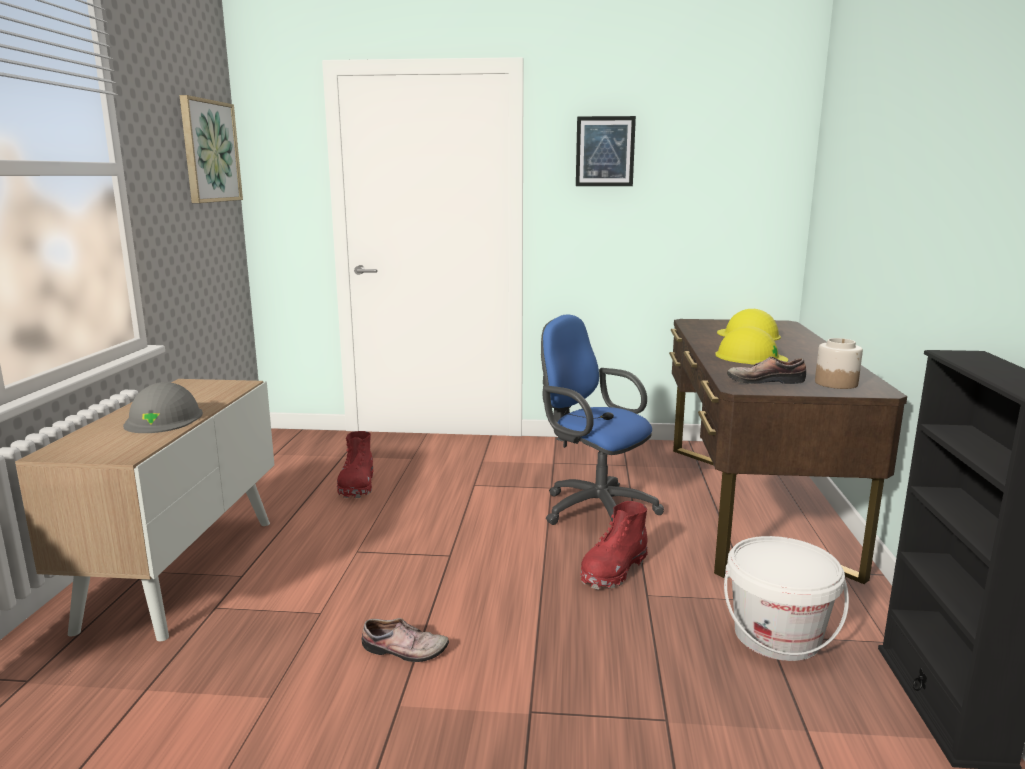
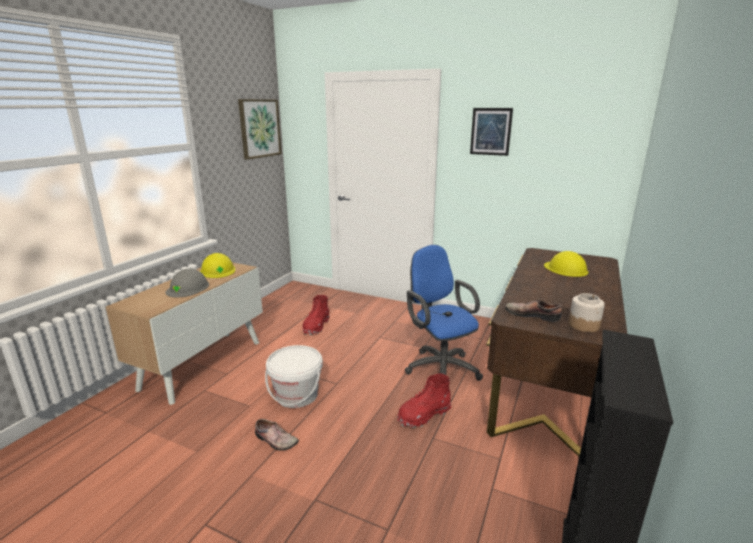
camera: 20 degrees right, 5 degrees up
(750, 357) = (545, 290): yellow hard hat -> yellow hard hat (218, 270)
(777, 636) = (498, 490): white bucket -> white bucket (296, 395)

